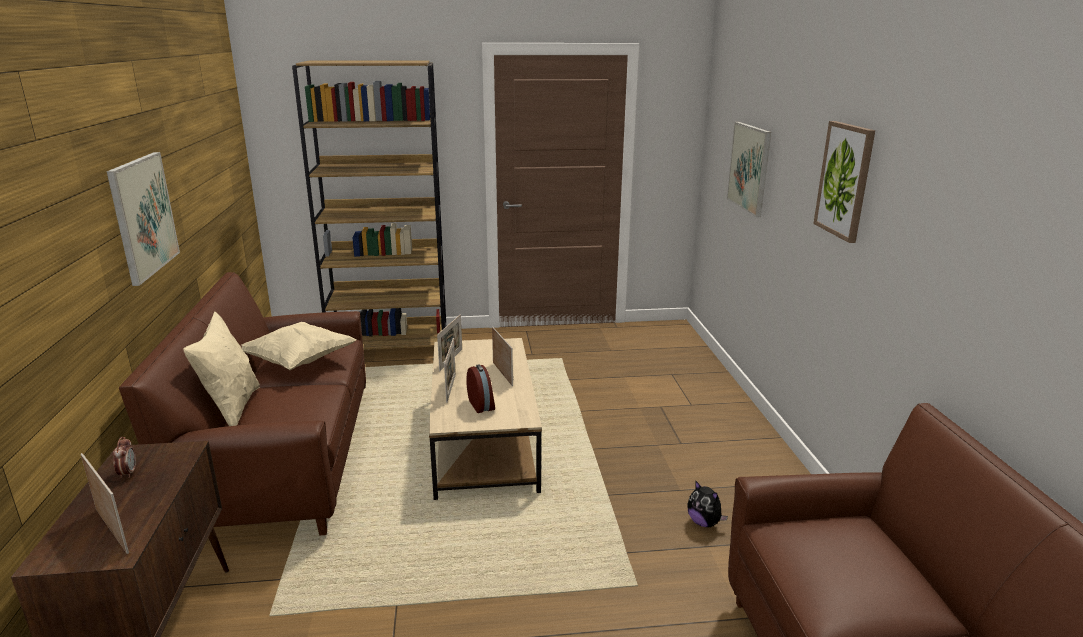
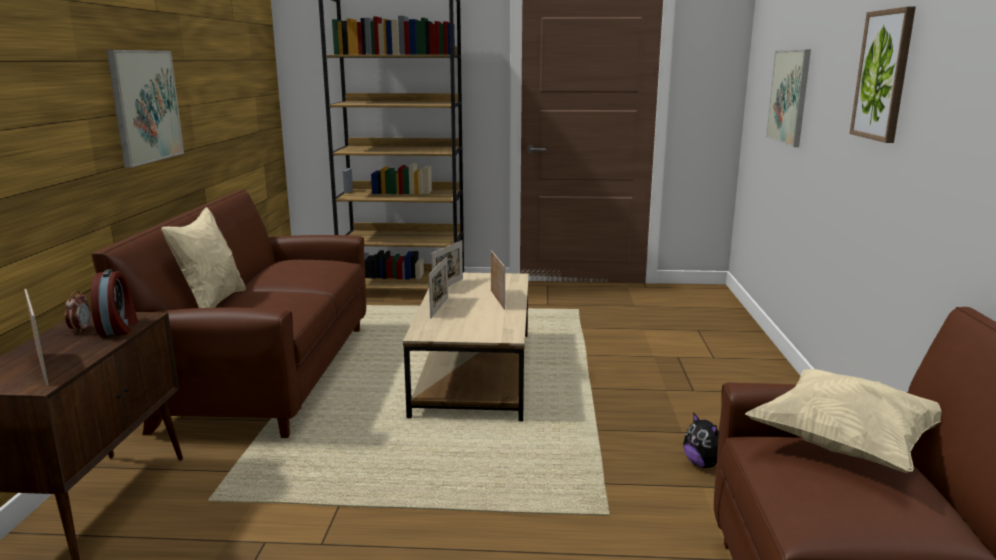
camera: 10 degrees right, 5 degrees down
(299, 362) = (291, 273): beige pillow -> beige pillow (845, 445)
(482, 405) = (466, 322): alarm clock -> alarm clock (119, 328)

